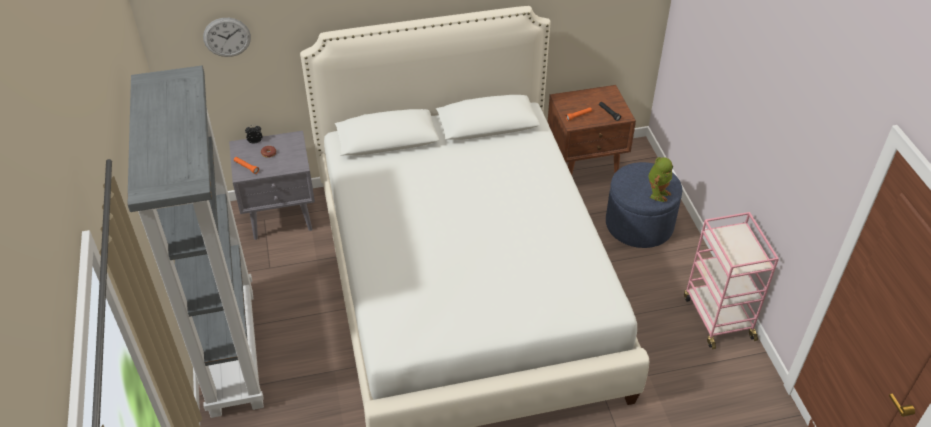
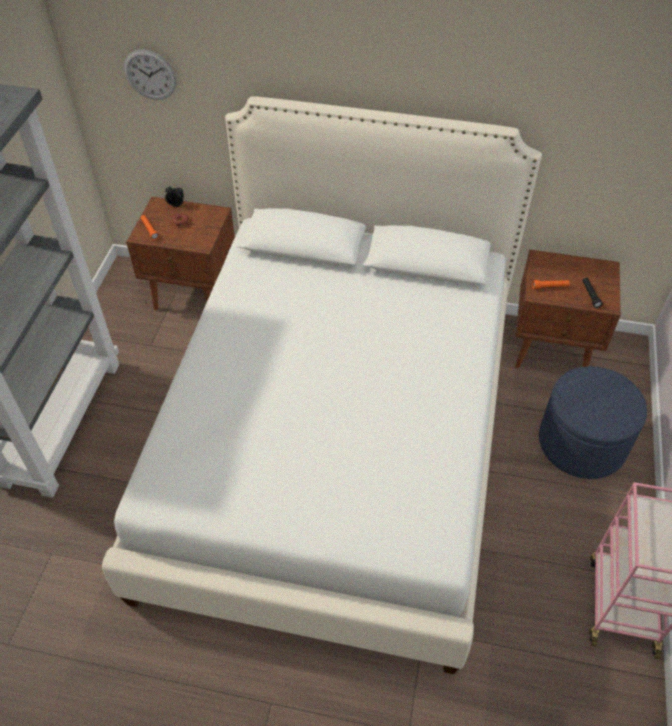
camera: 25 degrees right, 5 degrees up
(282, 216) = (194, 294): grey nightstand -> brown nightstand
(657, 193) = (607, 417): toy robot -> none

